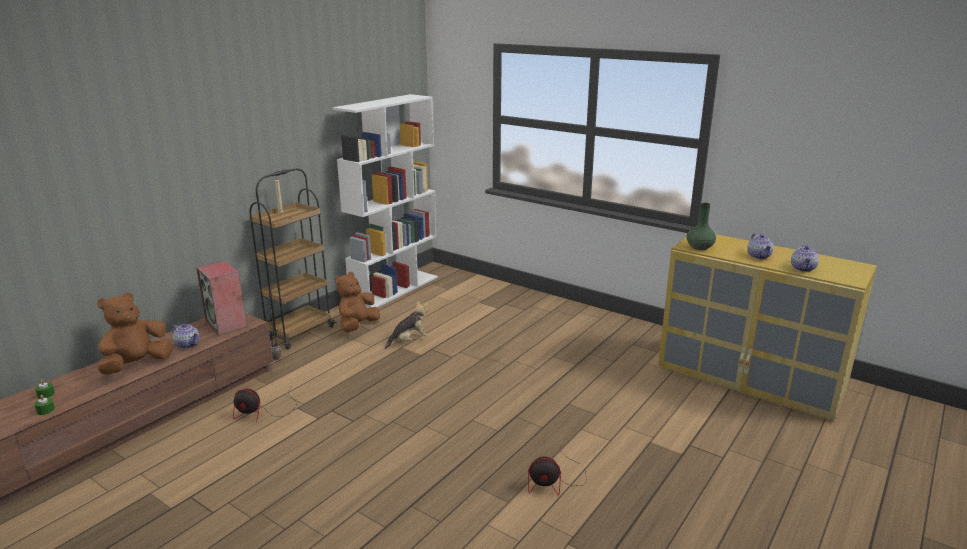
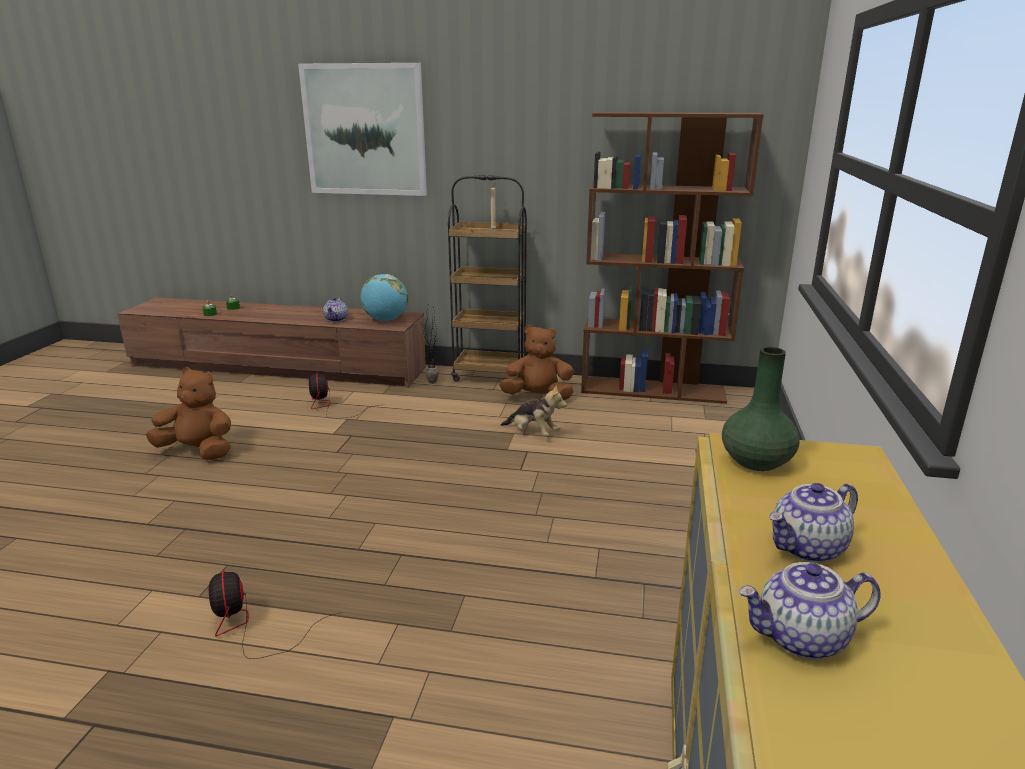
camera: 65 degrees right, 0 degrees up
(136, 365) = (291, 316): brown plush toy -> brown plush toy (198, 451)
(153, 155) = (365, 130): none -> picture
(227, 324) = (385, 320): speaker -> globe
(395, 289) = (653, 390): white bookcase -> brown bookcase

